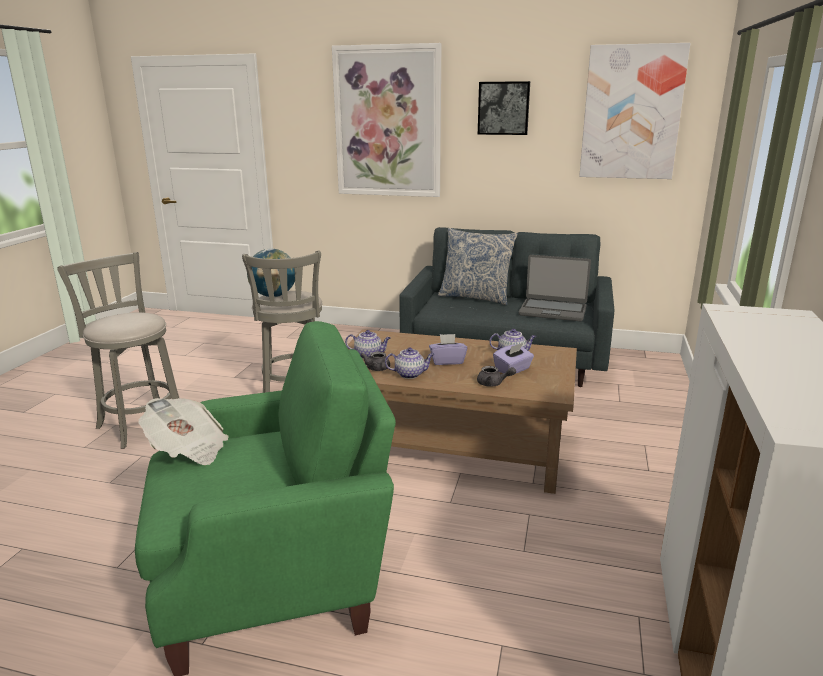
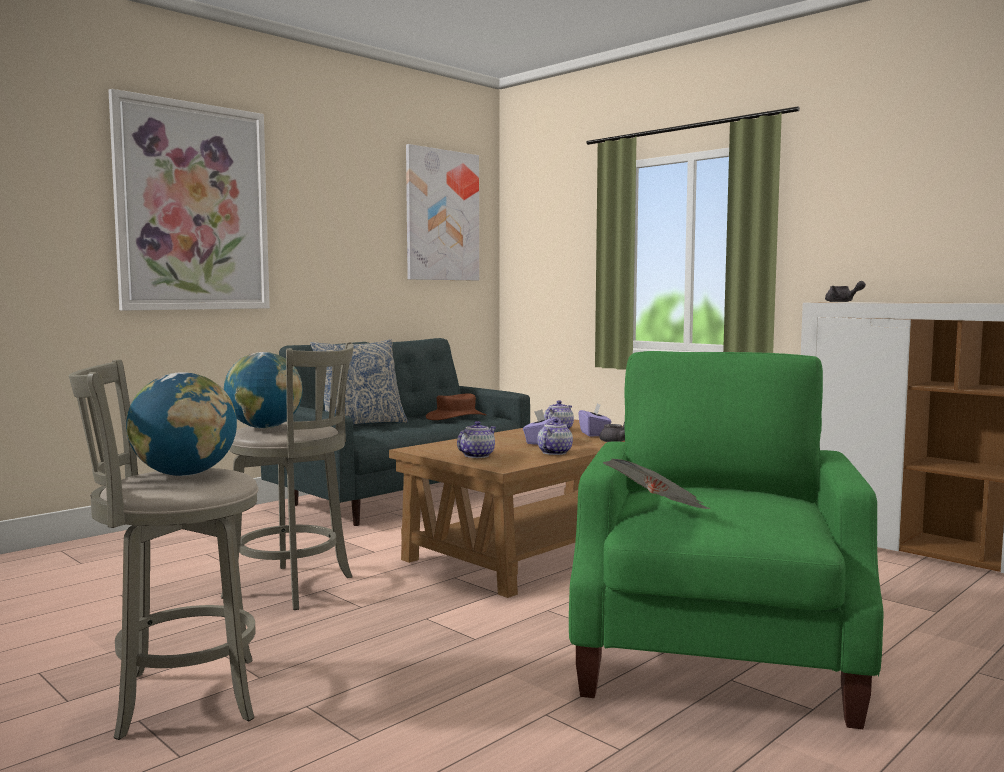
camera: 60 degrees left, 15 degrees down
(128, 320) = (184, 474): none -> globe
(375, 369) = (520, 458): grey teapot -> grey teapot (842, 302)
(503, 108) = (331, 201): picture -> none
(553, 311) = (456, 417): laptop -> brown hat

